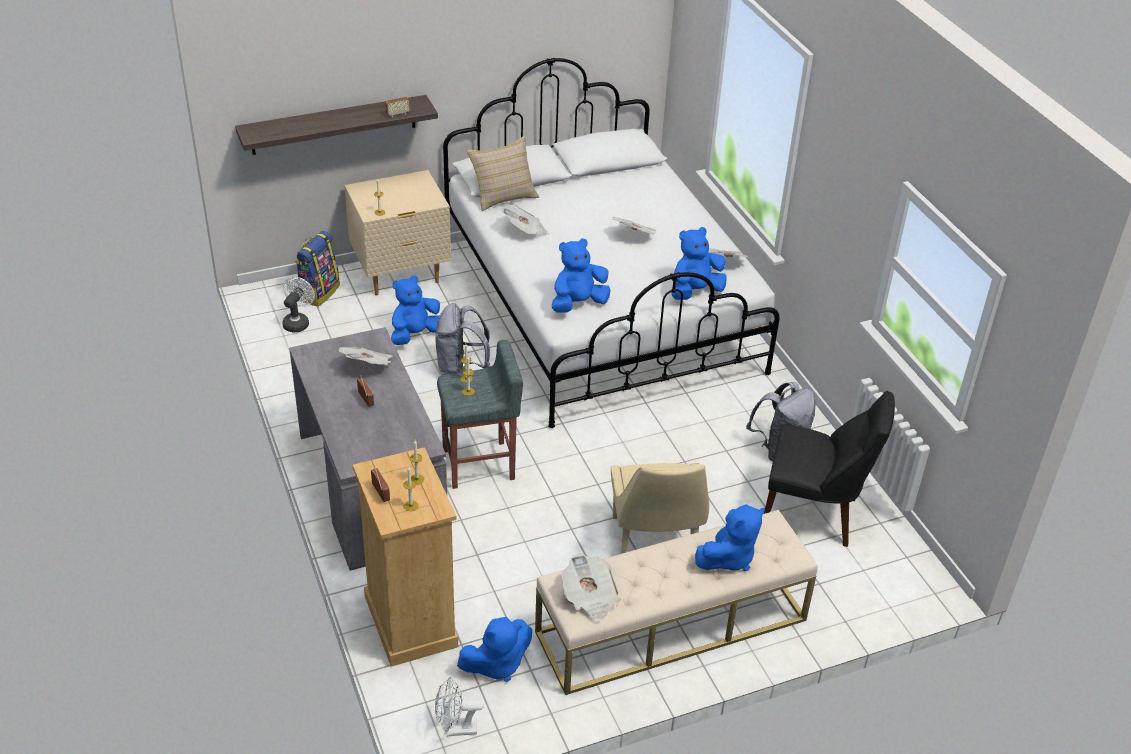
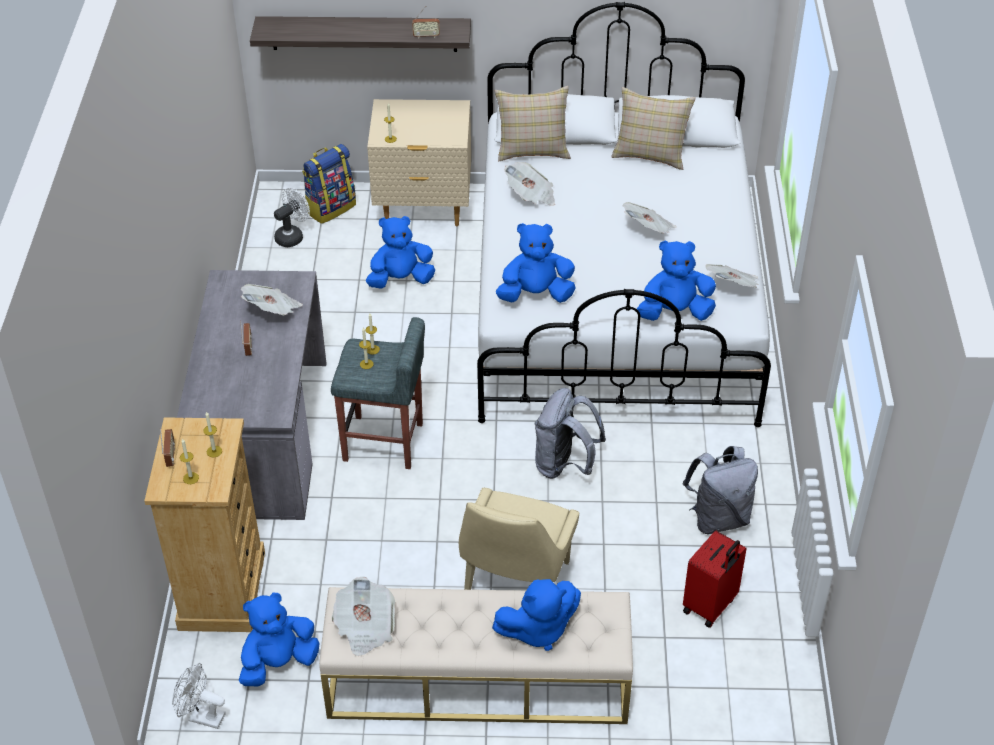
camera: 25 degrees right, 5 degrees up
(461, 370) = (425, 332): grey backpack -> grey backpack (564, 465)
(496, 664) = (278, 663): blue plush toy -> blue plush toy turned 150 degrees clockwise
(600, 180) = (650, 152): none -> beige pillow
(814, 514) = (710, 606): black chair -> red suitcase

